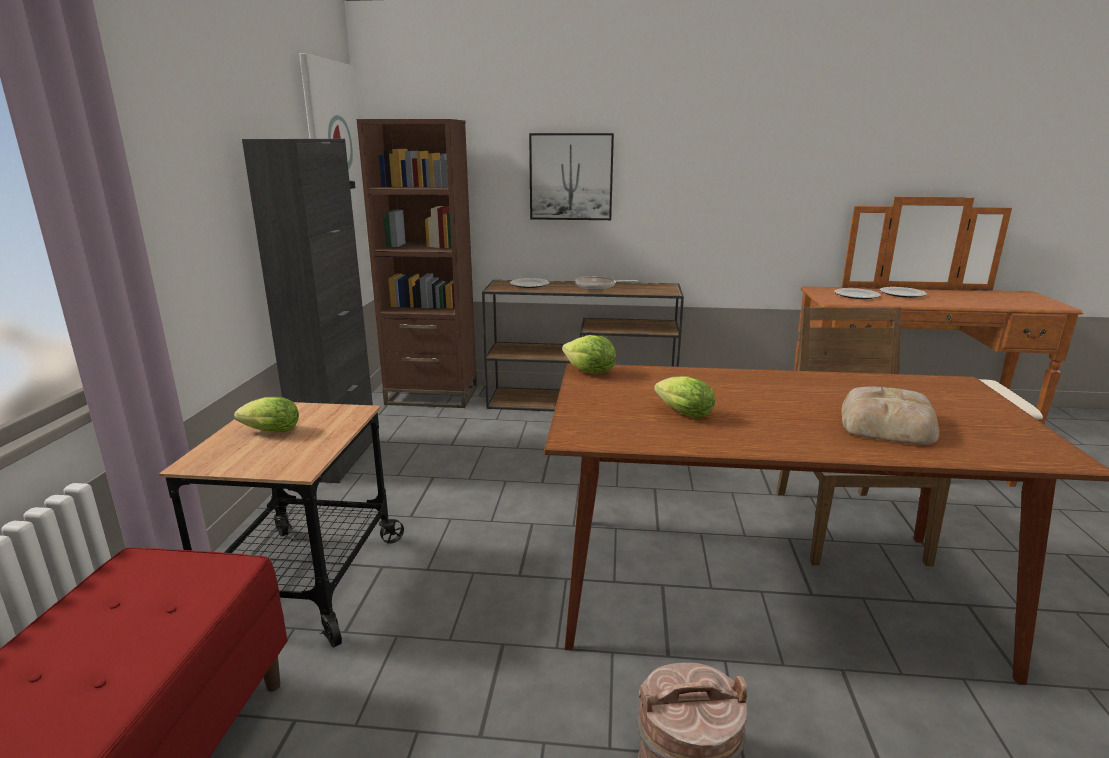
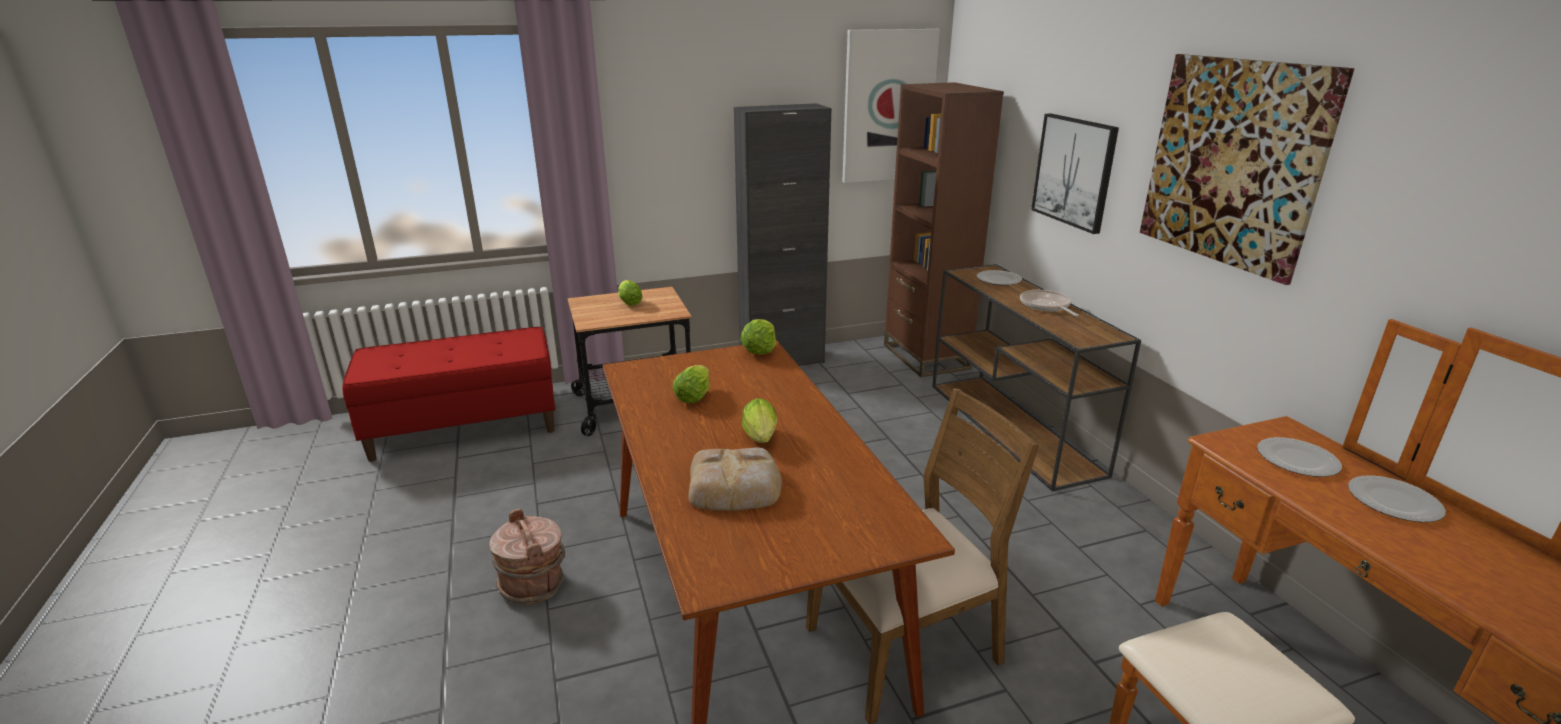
camera: 65 degrees right, 5 degrees up
(724, 141) = (1233, 163): none -> picture
(794, 401) = (761, 439): none -> lettuce

